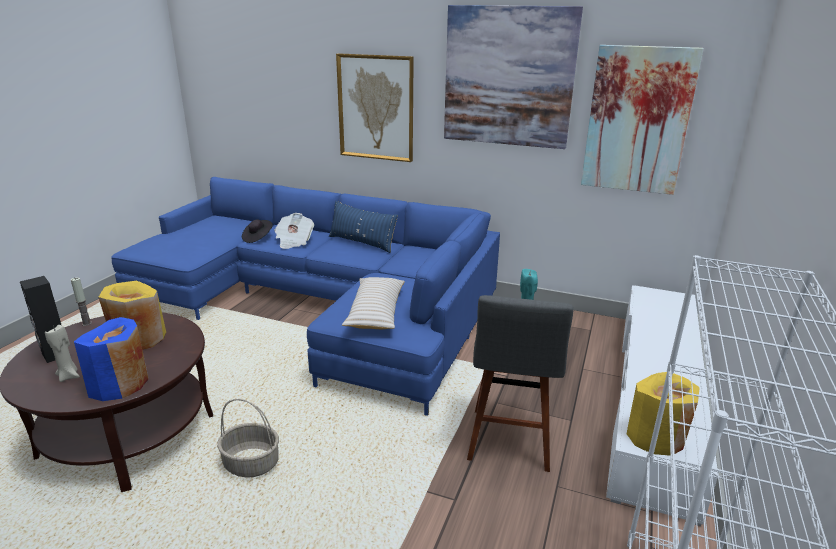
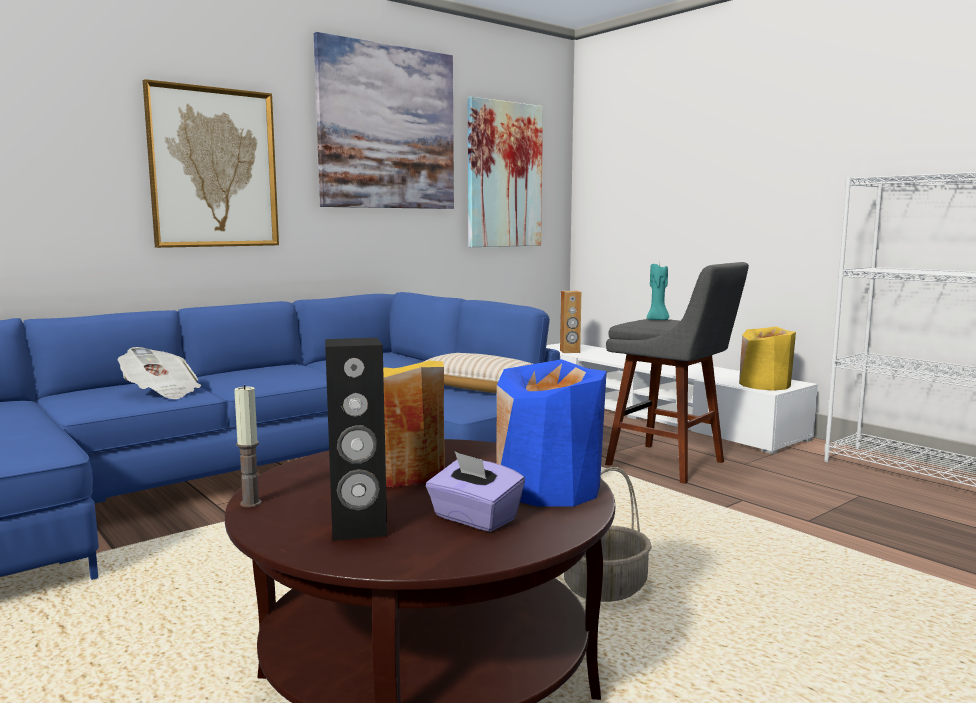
camera: 60 degrees left, 15 degrees down
(69, 376) = (474, 518): beige candle -> purple tissue box
(257, 238) = (83, 406): black hat -> none
(362, 242) = (259, 371): blue pillow -> none
(648, 306) = (570, 351): none -> brown speaker

